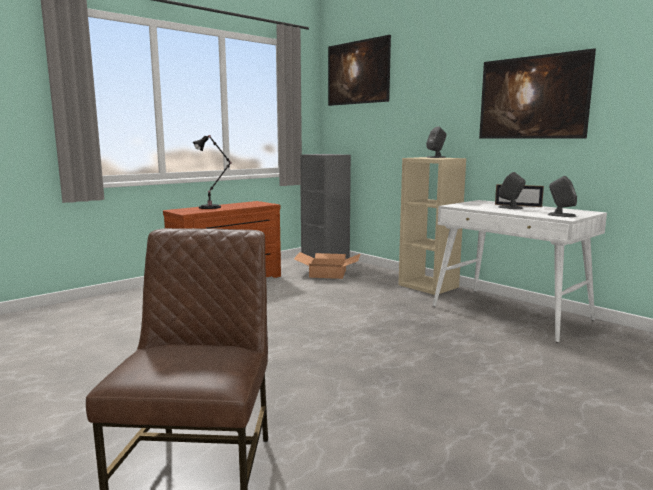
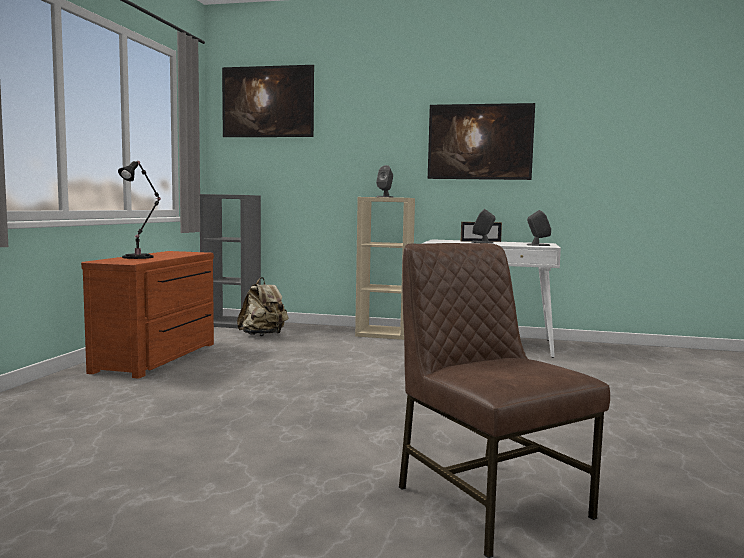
camera: 35 degrees left, 5 degrees down
(328, 273) = (263, 335): cardboard box -> beige backpack

